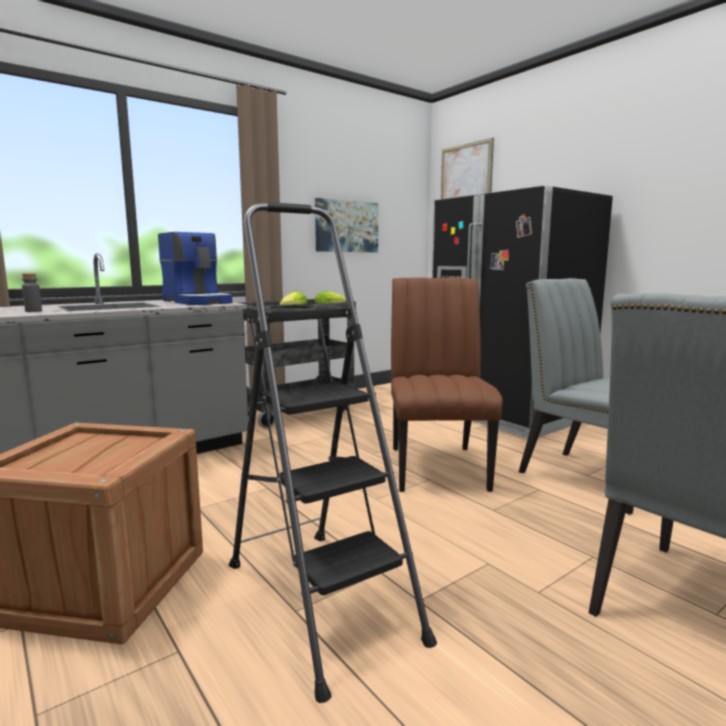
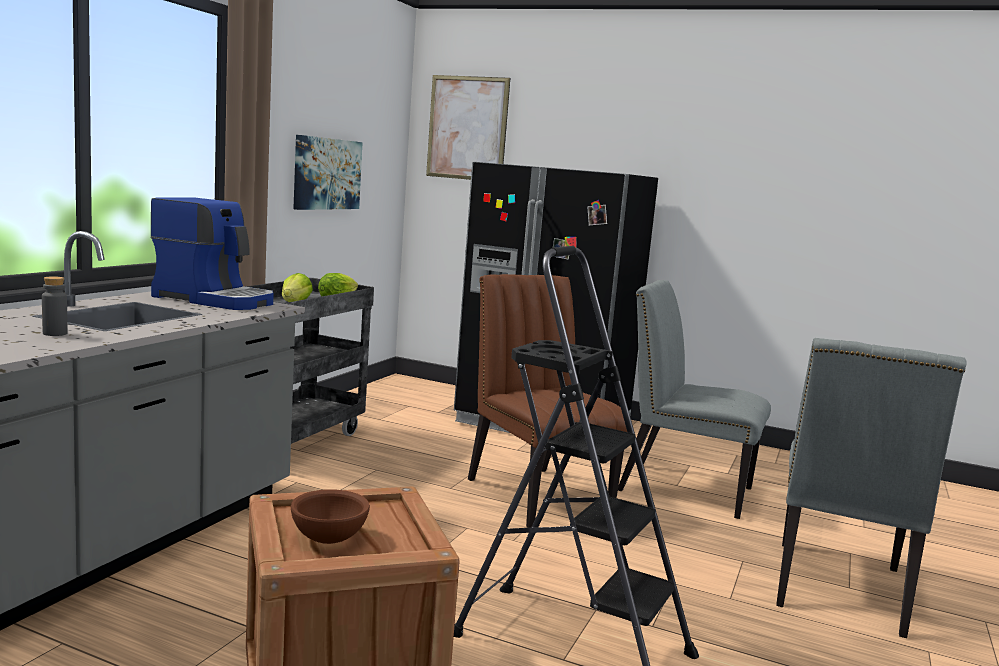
camera: 30 degrees left, 0 degrees up
(60, 458) = (329, 539): none -> brown bowl

